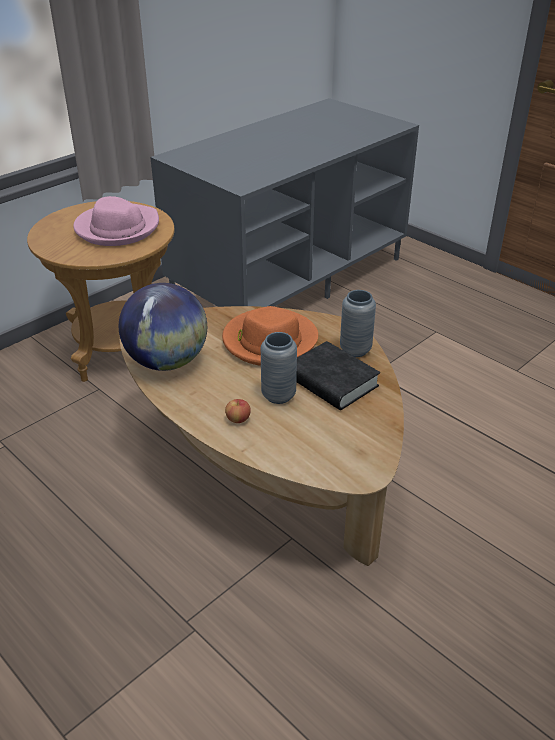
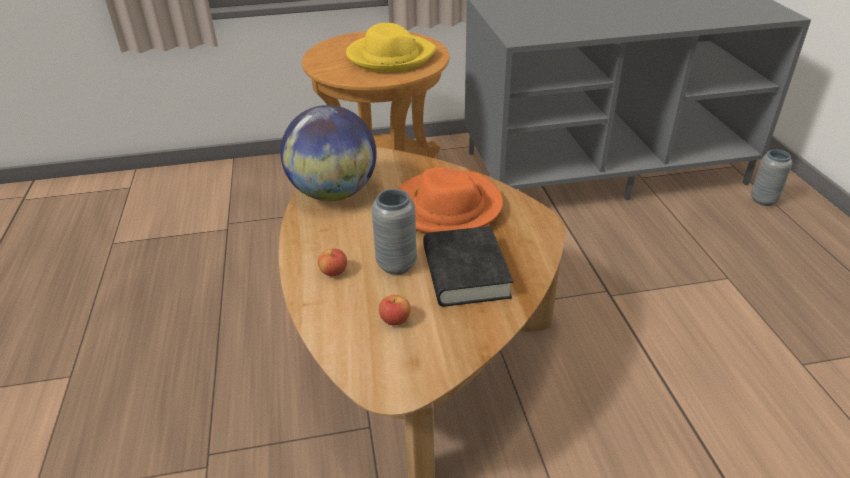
camera: 35 degrees right, 0 degrees up
(117, 228) = (390, 57): pink hat -> yellow hat
(319, 432) = (395, 320): none -> apple
(355, 350) = (527, 249): grey vase -> grey vase (763, 200)

